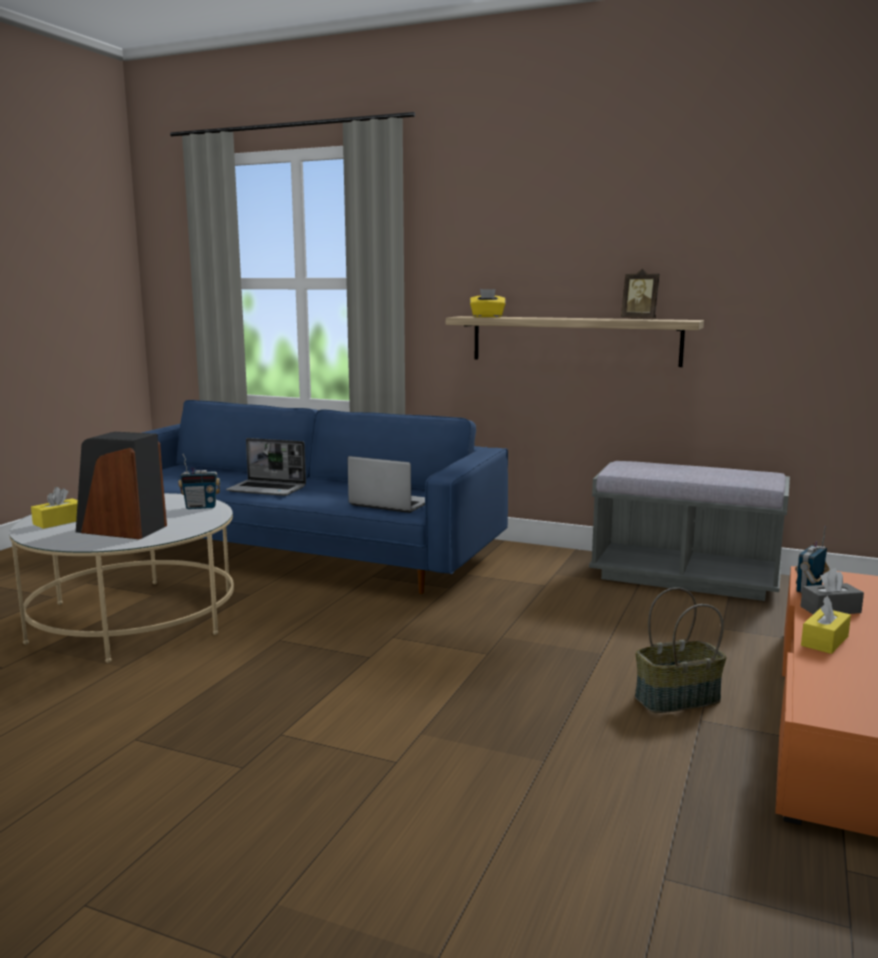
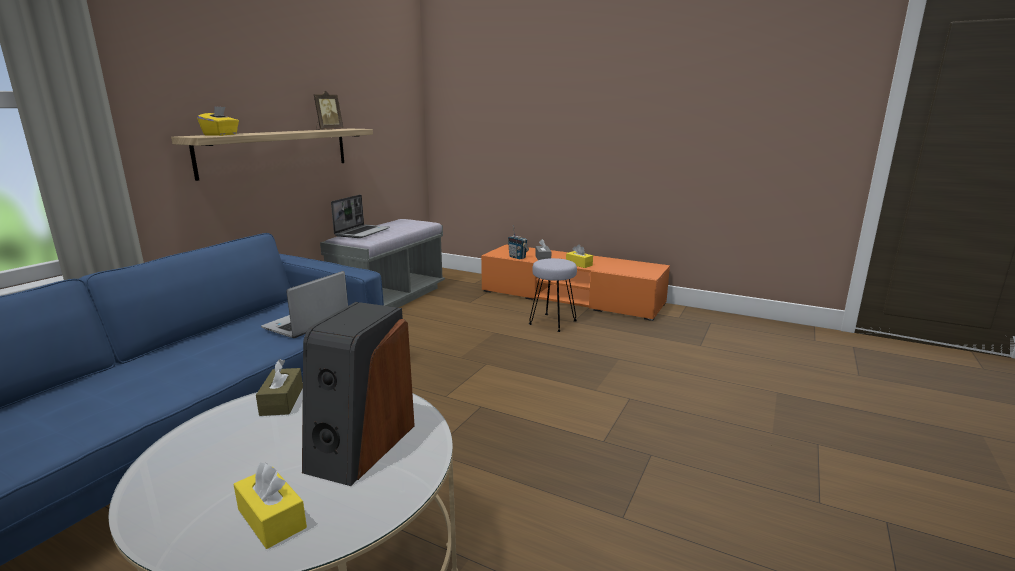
camera: 85 degrees left, 5 degrees up
(201, 507) = (282, 401): radio -> brown tissue box
(268, 489) = (160, 384): laptop -> laptop (362, 232)
(677, 699) = (553, 323): basket -> grey stool

